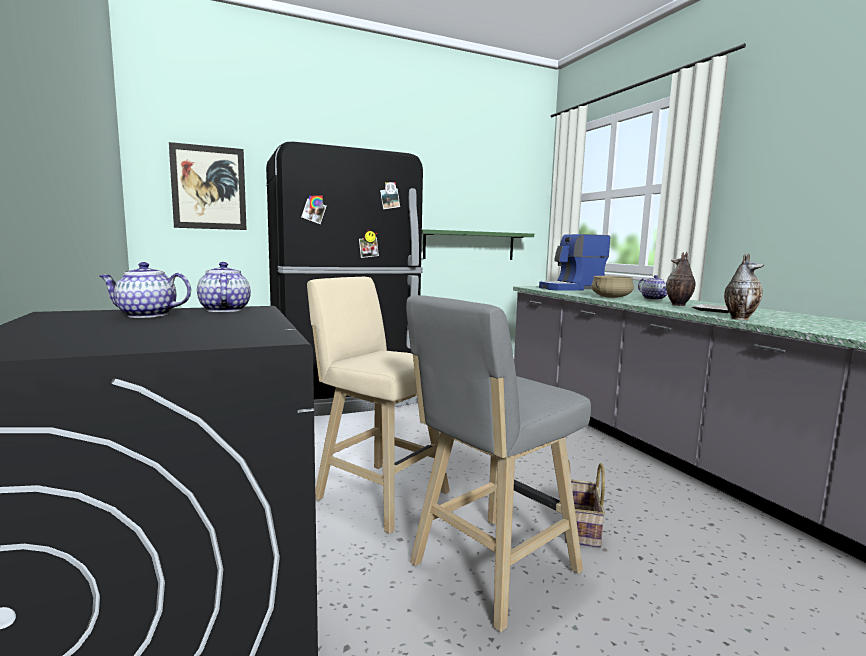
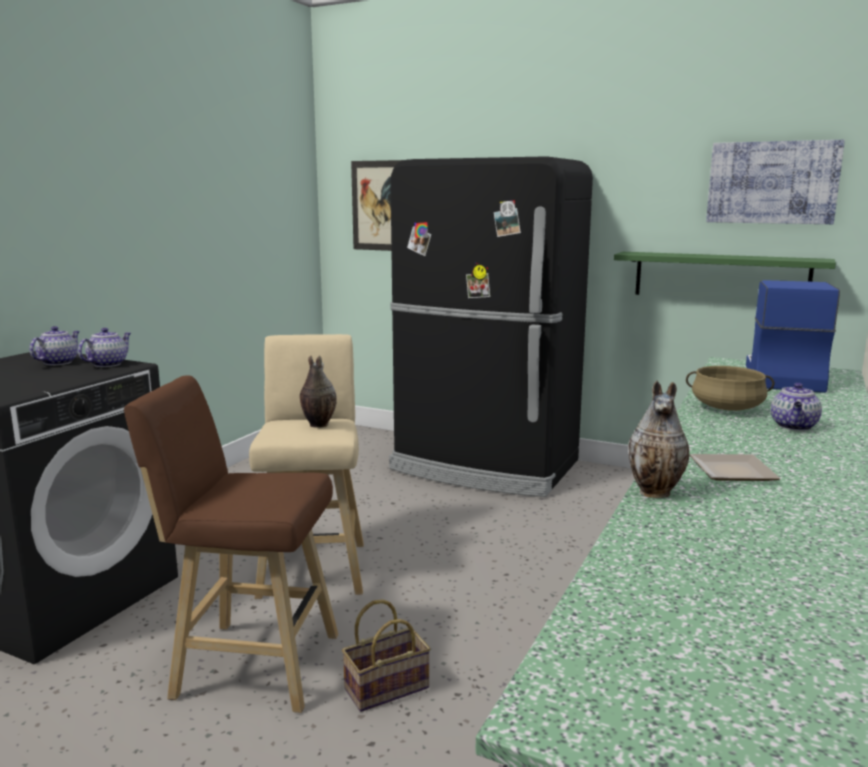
camera: 50 degrees right, 5 degrees up
(146, 315) = (58, 362): teapot -> teapot turned 60 degrees clockwise
(489, 571) = (250, 664): grey stool -> brown stool
(492, 189) = (772, 182): none -> picture
(571, 289) = (781, 377): coffee machine -> coffee machine turned 75 degrees clockwise
(678, 305) = (742, 447): vase -> vase (317, 425)

